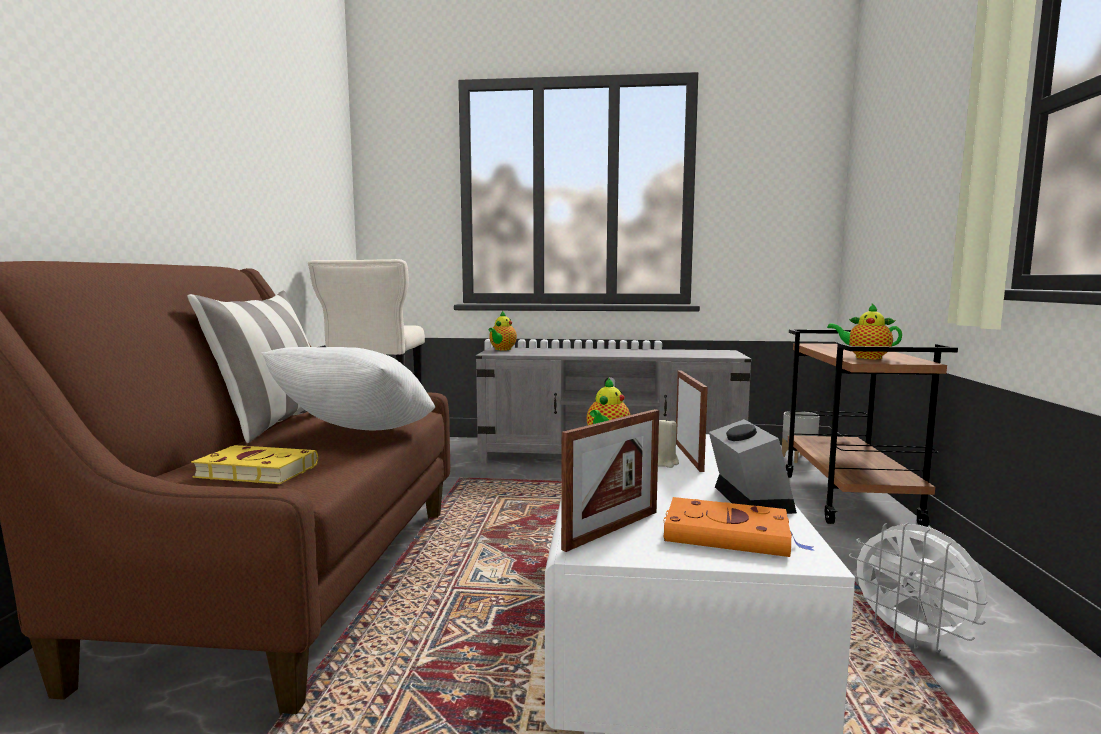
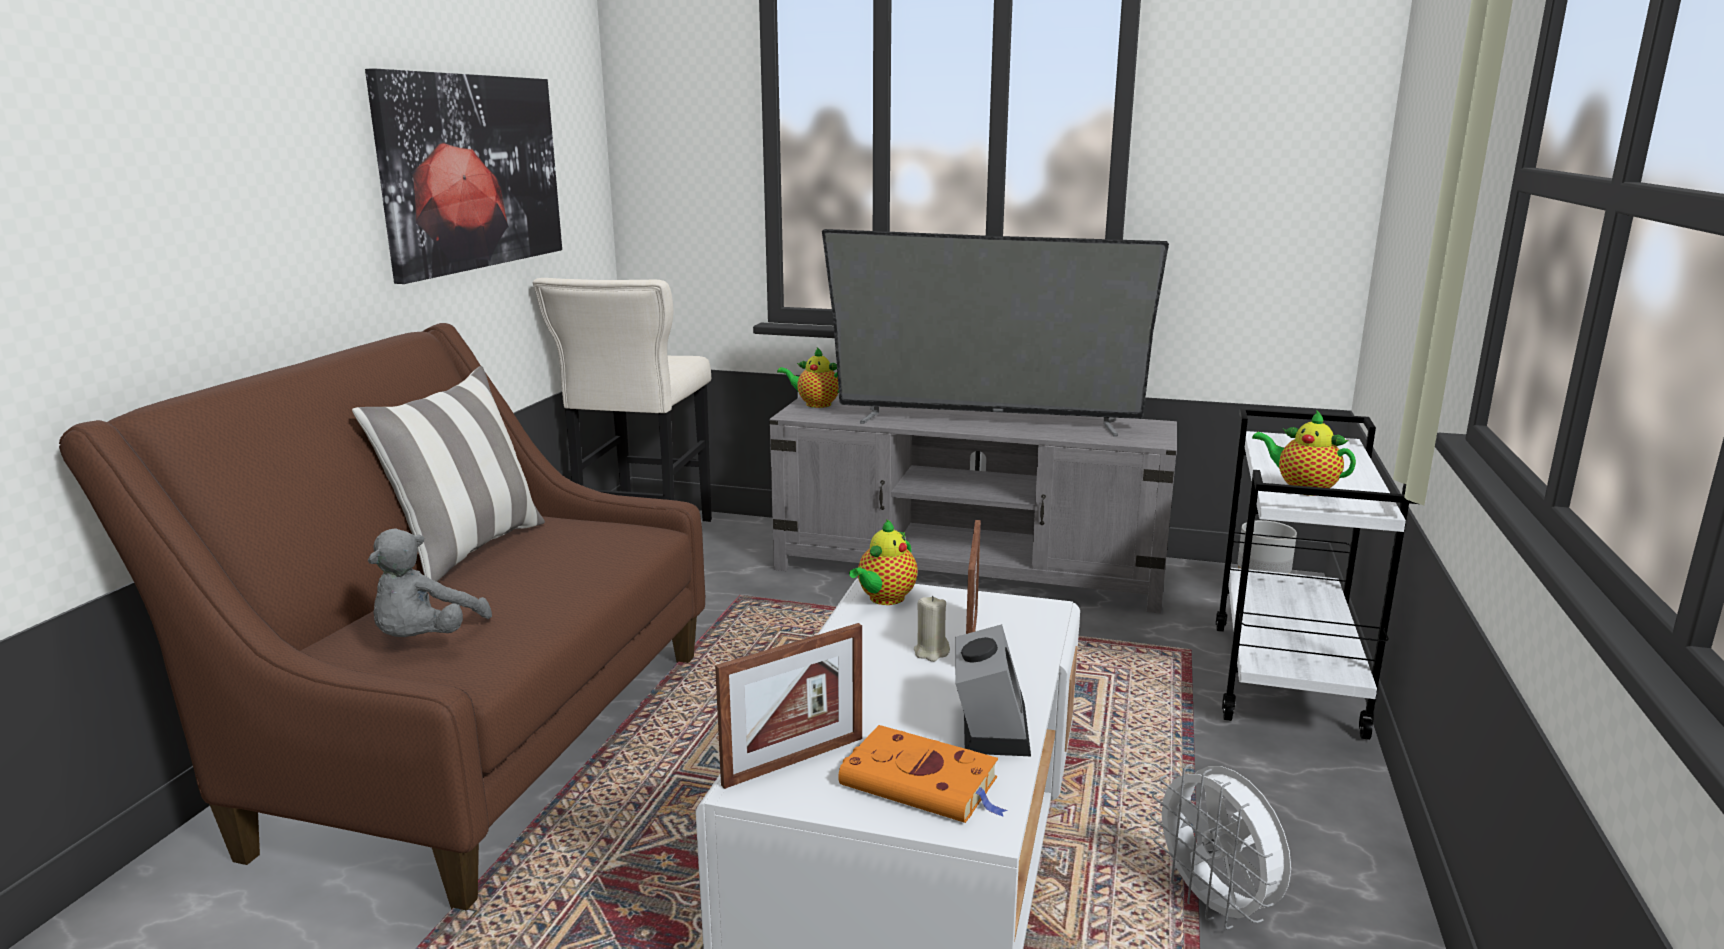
camera: 10 degrees right, 10 degrees up
(253, 471) = (426, 639): yellow book -> grey plush toy
(271, 175) = (472, 172): none -> picture
(356, 435) = (560, 579): white pillow -> none
(502, 349) = (815, 404): teapot -> teapot turned 75 degrees clockwise
(620, 352) = (986, 421): none -> television
(849, 500) = (1287, 680): brown cart -> white cart

